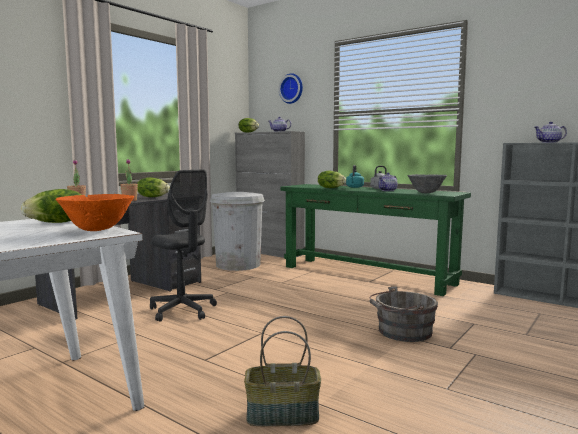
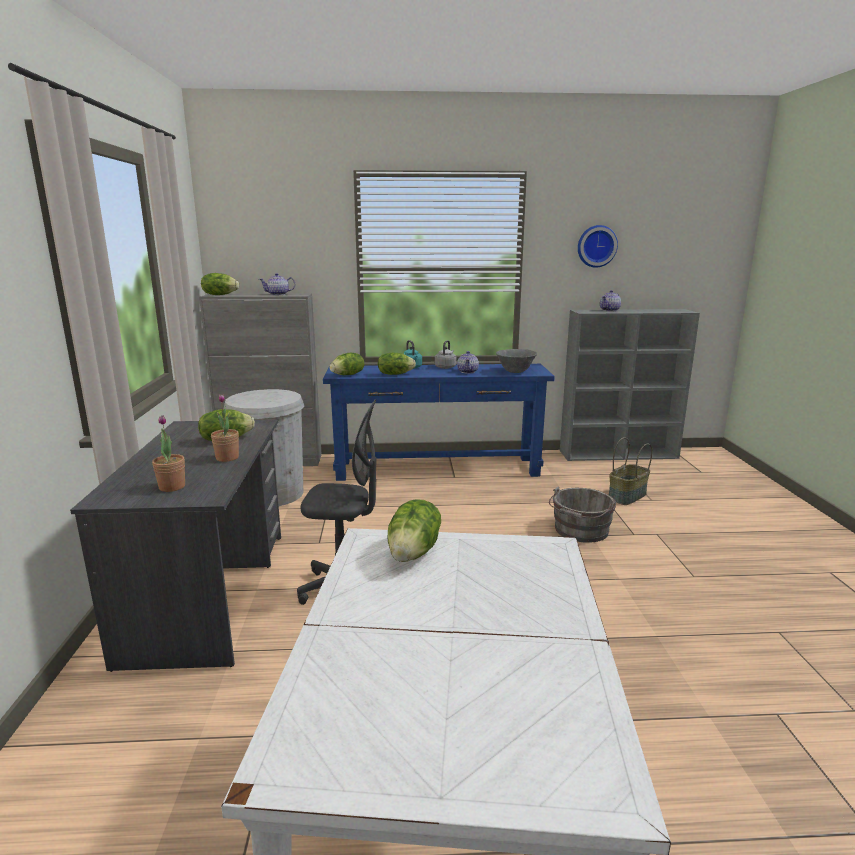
camera: 40 degrees left, 10 degrees up
(97, 230) = (522, 551): orange bowl -> none
(282, 416) = (656, 663): basket -> basket (627, 496)
(292, 88) = (284, 230): wall clock -> wall clock (596, 246)
(300, 186) = (348, 375): none -> lettuce
(366, 275) = (437, 468): green console table -> blue console table

